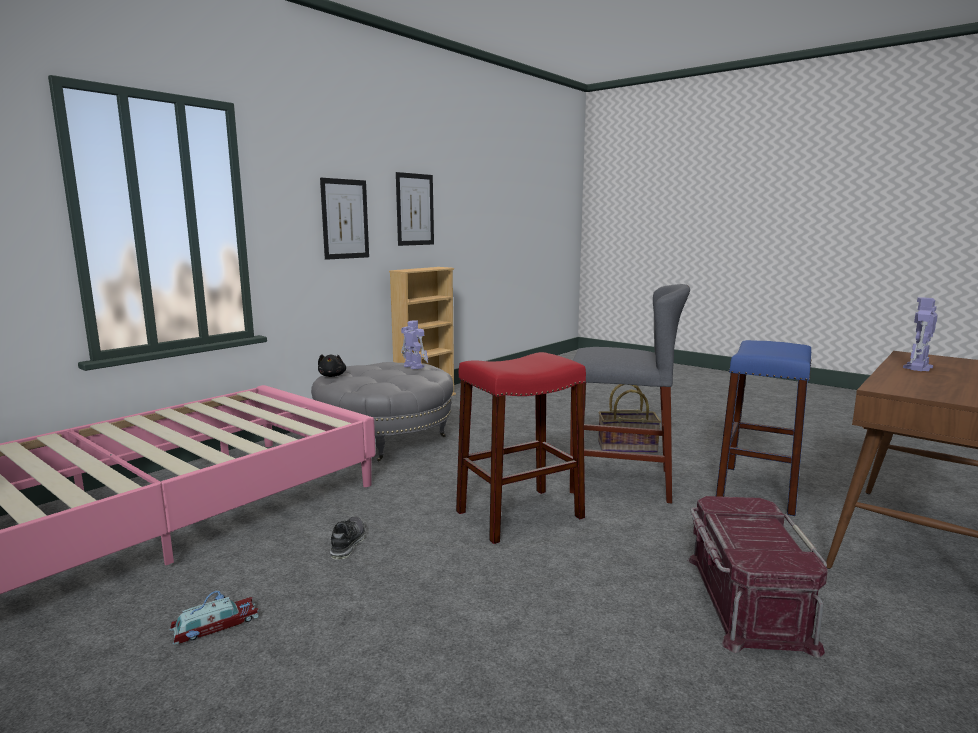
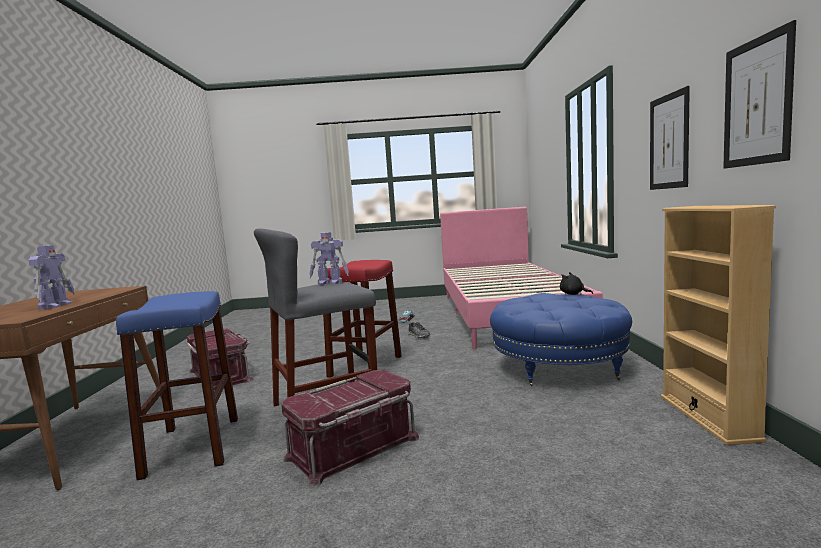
camera: 140 degrees right, 5 degrees down
(385, 439) = (559, 367): grey ottoman -> blue ottoman
(413, 366) = (560, 308): toy robot -> toy robot (330, 283)
(627, 447) = (354, 448): basket -> red storage box

